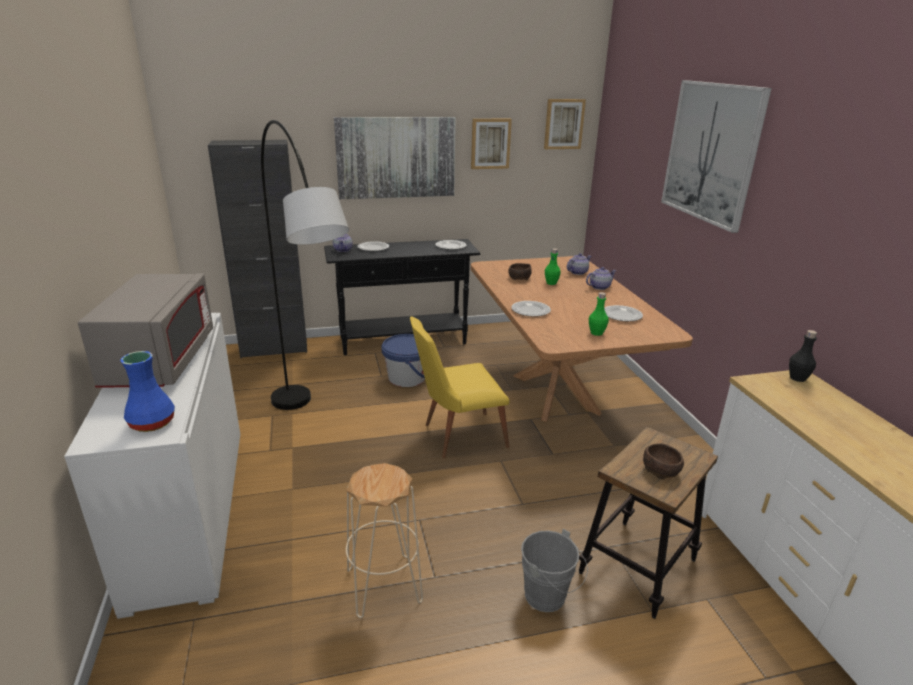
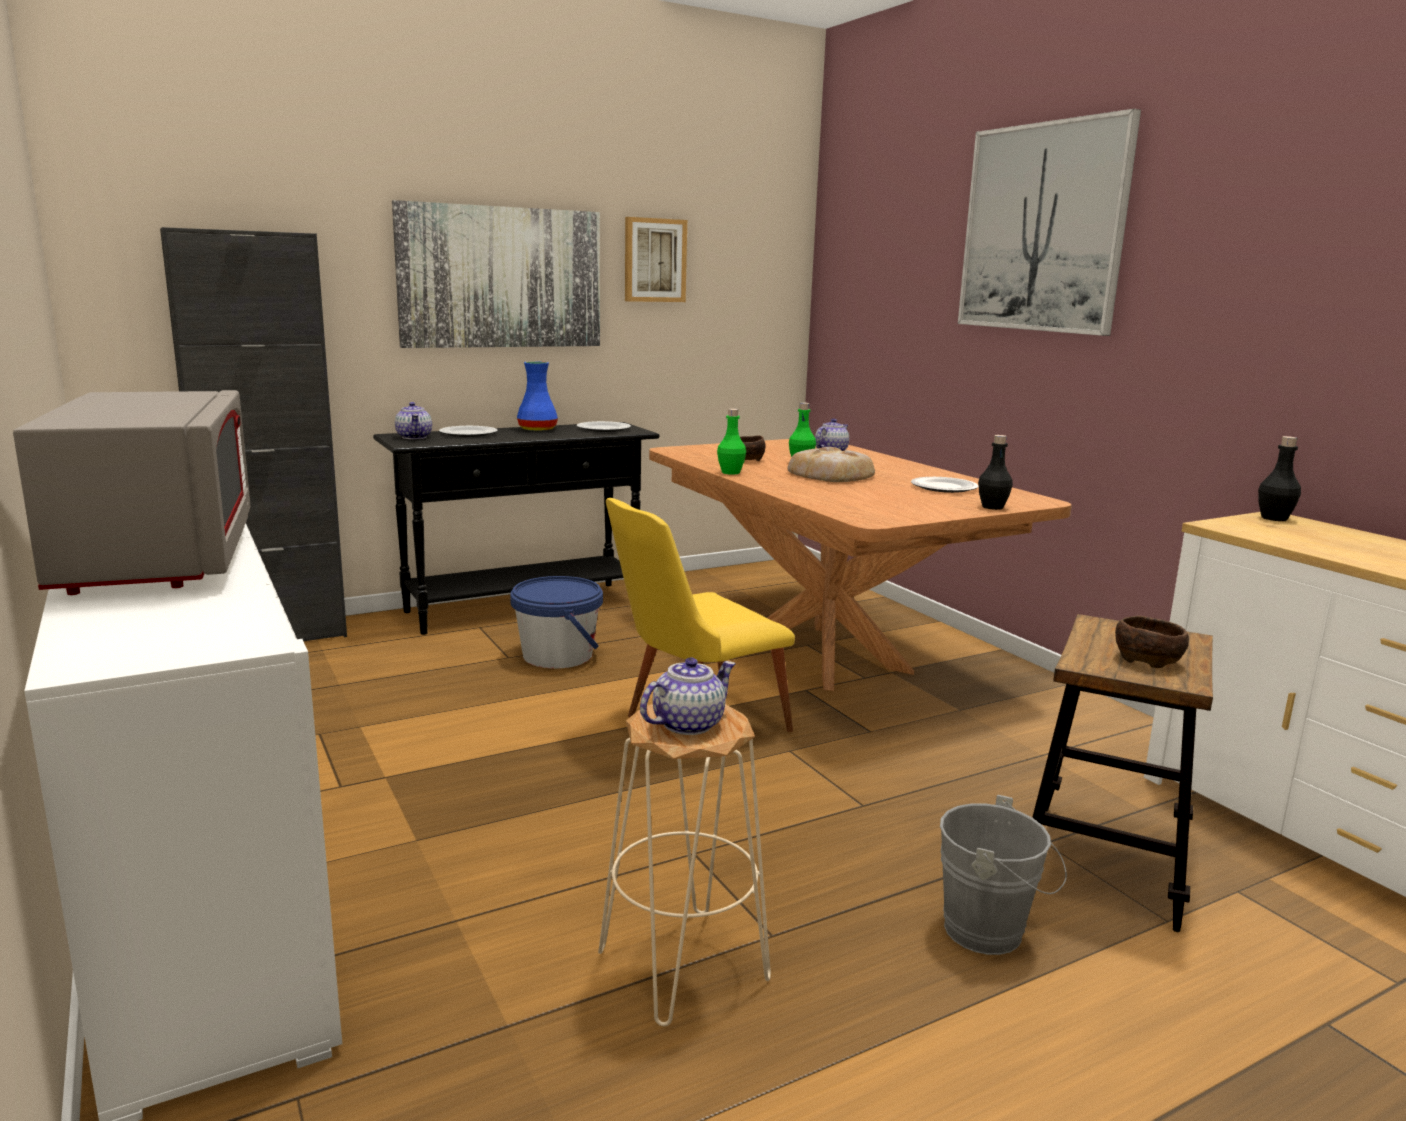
camera: 15 degrees left, 10 degrees down
(152, 422) = (209, 630): blue vase -> blue vase (537, 429)
(314, 436) = (421, 755): grey floor lamp -> none
(530, 310) = (797, 489): plate -> none
(560, 297) = (831, 475): none -> bread
(563, 124) = (764, 234): picture -> none
(596, 333) = (925, 505): green bottle -> green bottle (730, 472)
(599, 287) = (880, 463): teapot -> teapot (688, 724)
(637, 338) = (992, 507): none -> black bottle

